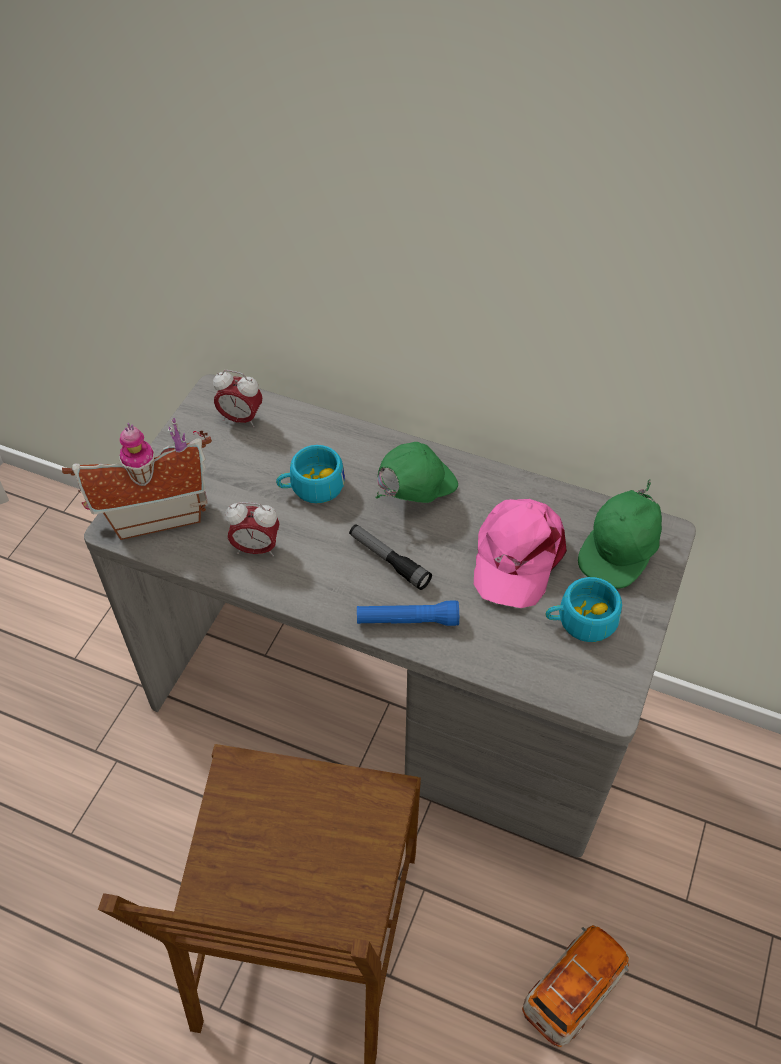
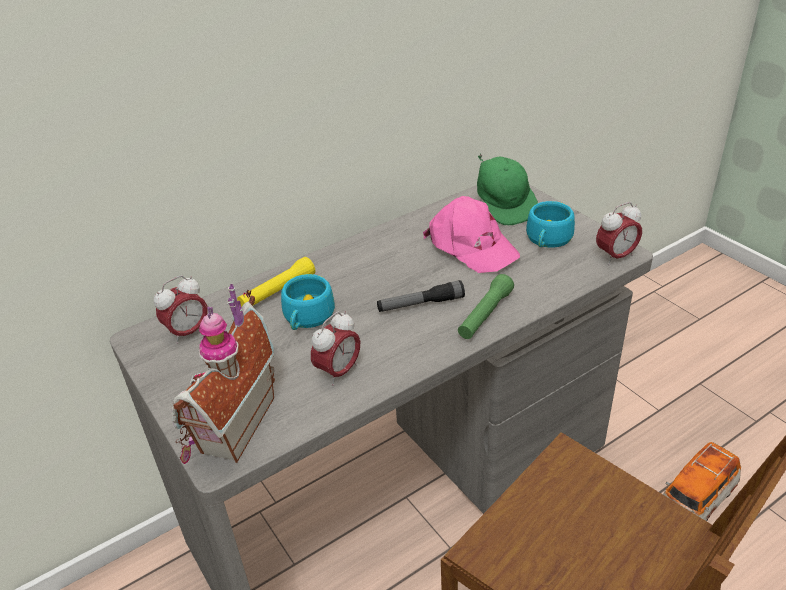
camera: 55 degrees left, 15 degrees down
(333, 445) = (277, 292): none -> yellow flashlight
(407, 620) = (485, 315): blue flashlight -> green flashlight
(414, 490) = (366, 268): green cap -> none
(574, 989) = (696, 499): toy car -> toy car turned 120 degrees counterclockwise
(596, 699) = (615, 257): none -> alarm clock

